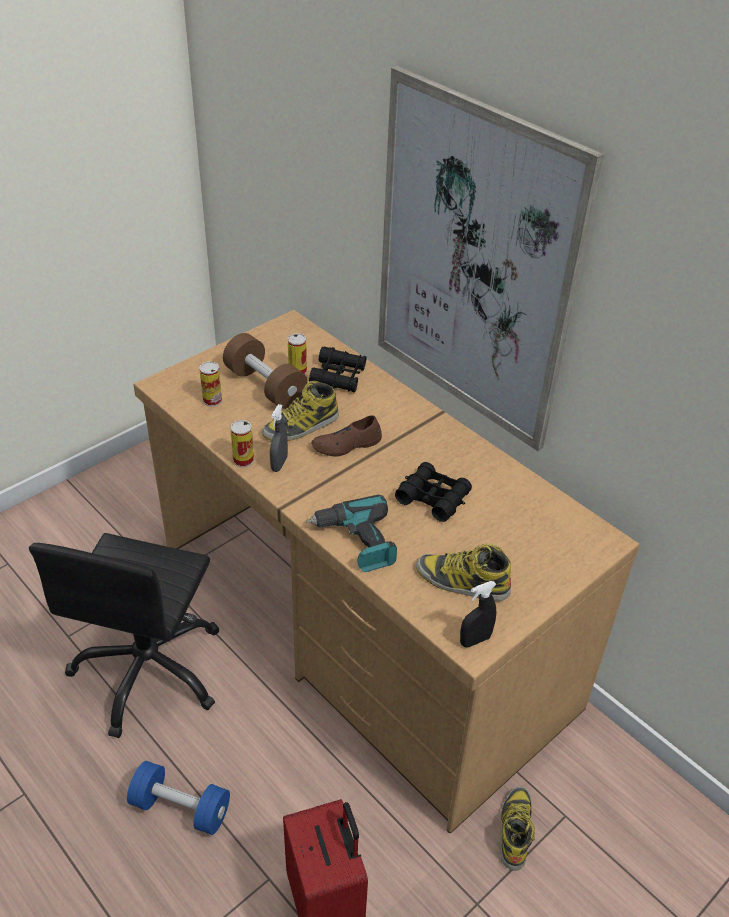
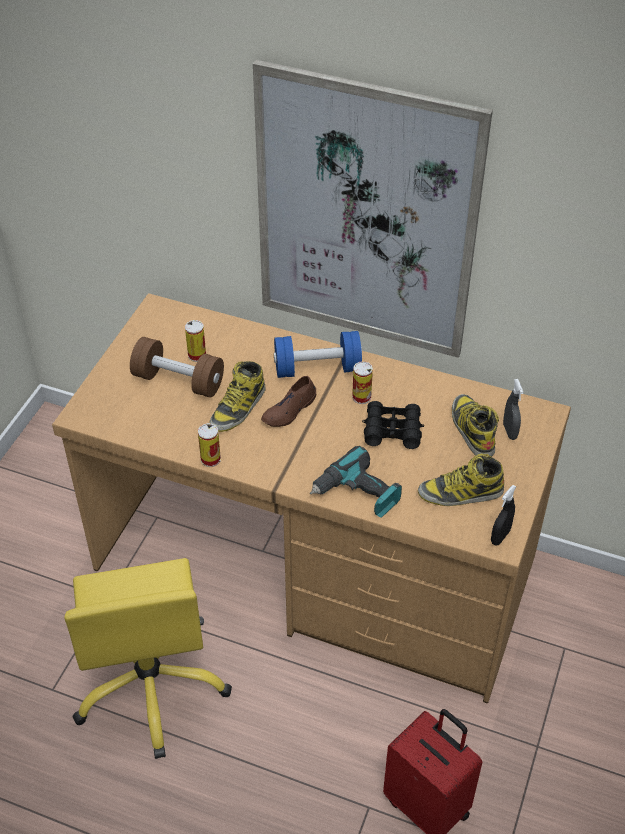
camera: 25 degrees left, 5 degrees up
(149, 670) = (152, 686): black office chair -> yellow office chair
(181, 808) = (259, 788): blue dumbbell -> blue dumbbell (317, 368)
(212, 400) = (140, 413): can -> can (361, 397)
(279, 464) = (244, 450): grey spray bottle -> grey spray bottle (509, 431)
(338, 376) = (237, 347): black binoculars -> none
(515, 829) = (533, 676): boot -> boot (472, 429)

